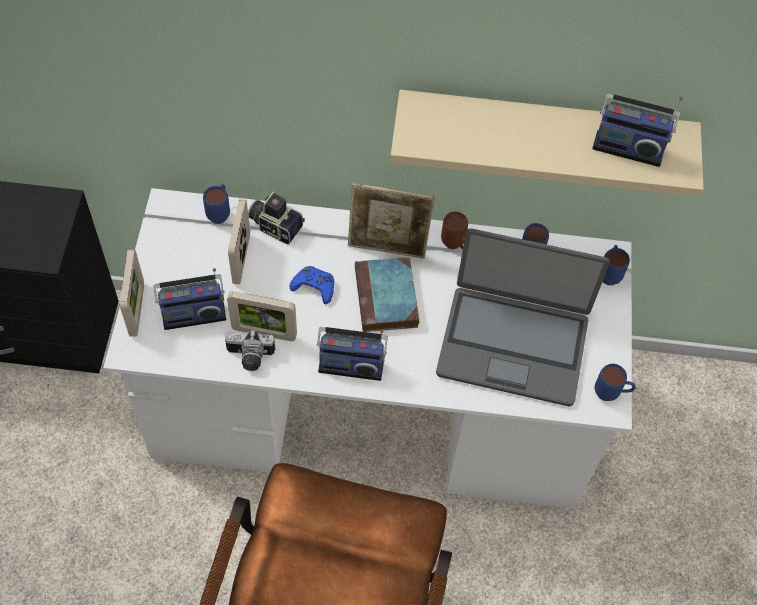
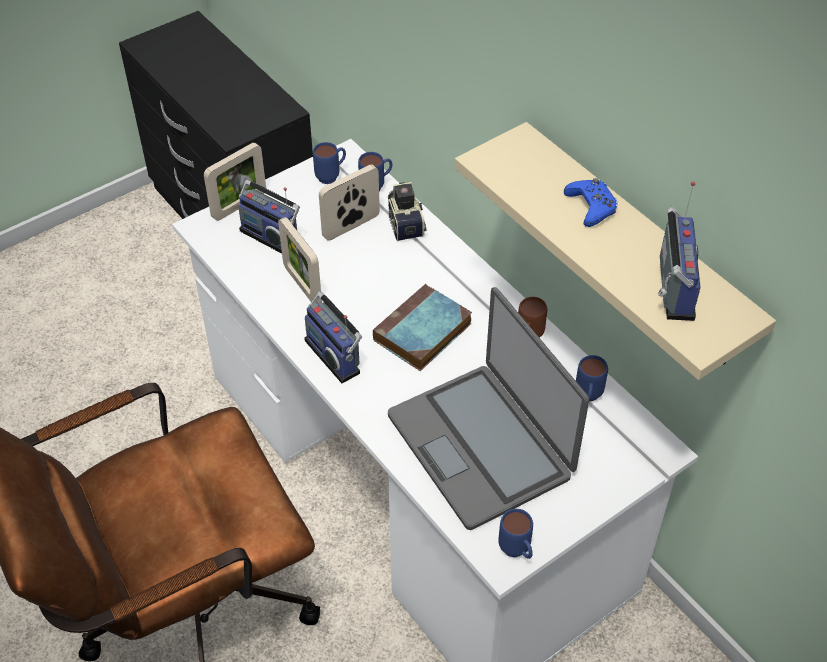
camera: 50 degrees right, 10 degrees down
(249, 358) = (270, 293): camera -> none
(314, 287) = (378, 283): blue game controller -> blue game controller (591, 206)
(387, 248) = (470, 300): picture frame -> none
(609, 273) = (642, 463): blue mug -> blue mug (331, 176)
(628, 146) = (672, 289): radio -> radio turned 150 degrees counterclockwise

